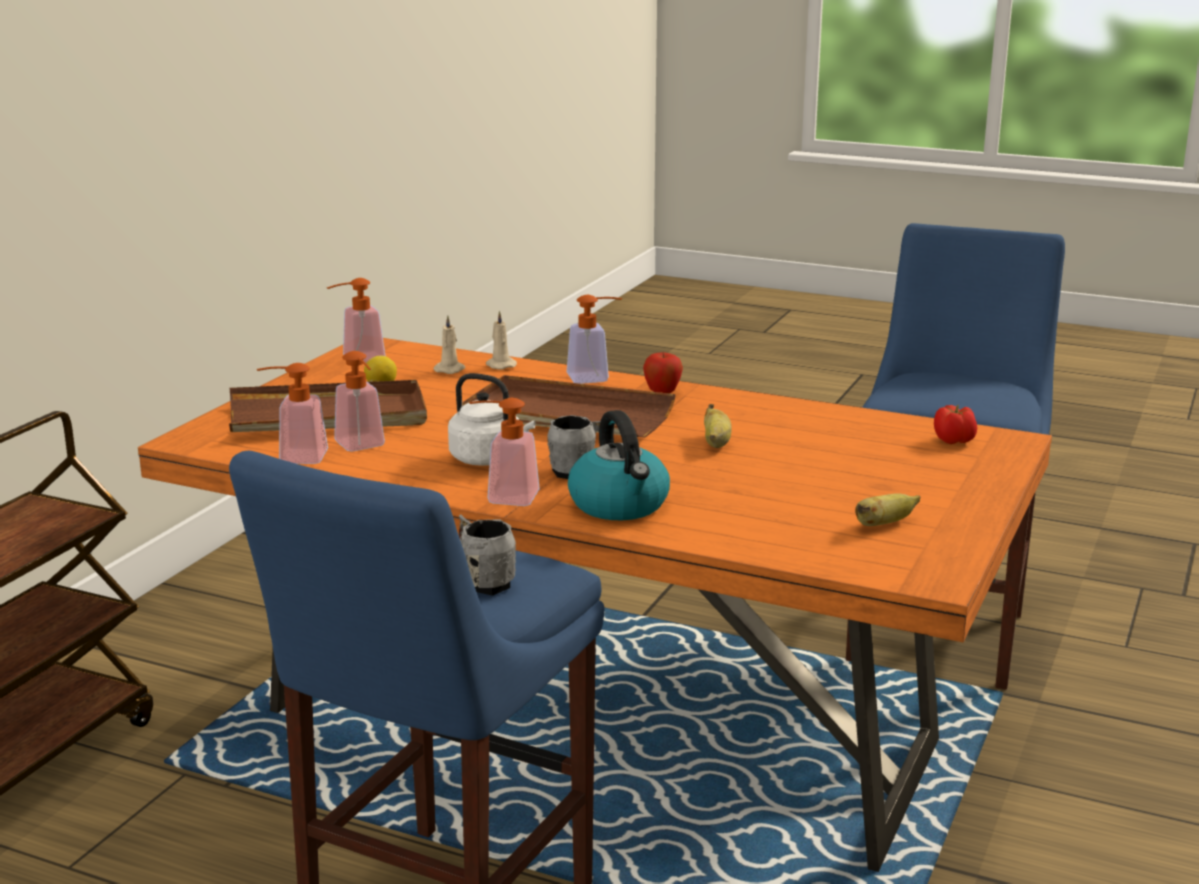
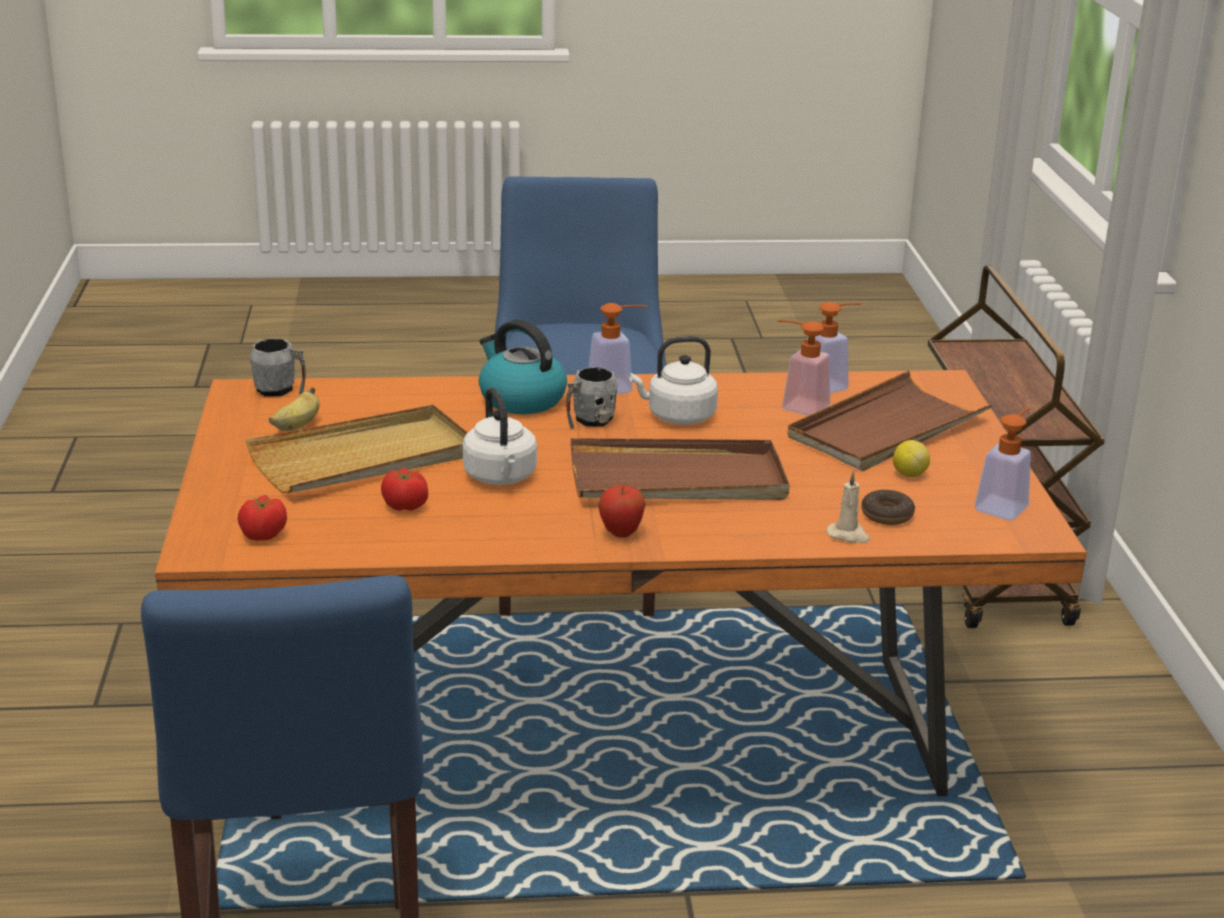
camera: 150 degrees right, 5 degrees up
(450, 369) = (887, 515): beige candle -> donut
(483, 582) = (557, 344): grey mug -> grey mug (280, 391)
(595, 378) = (720, 541): soap dispenser -> none
(716, 443) = (501, 477): banana -> white kettle
(819, 438) = (405, 506): none -> tomato
(829, 481) = (365, 458): none -> beige tray

